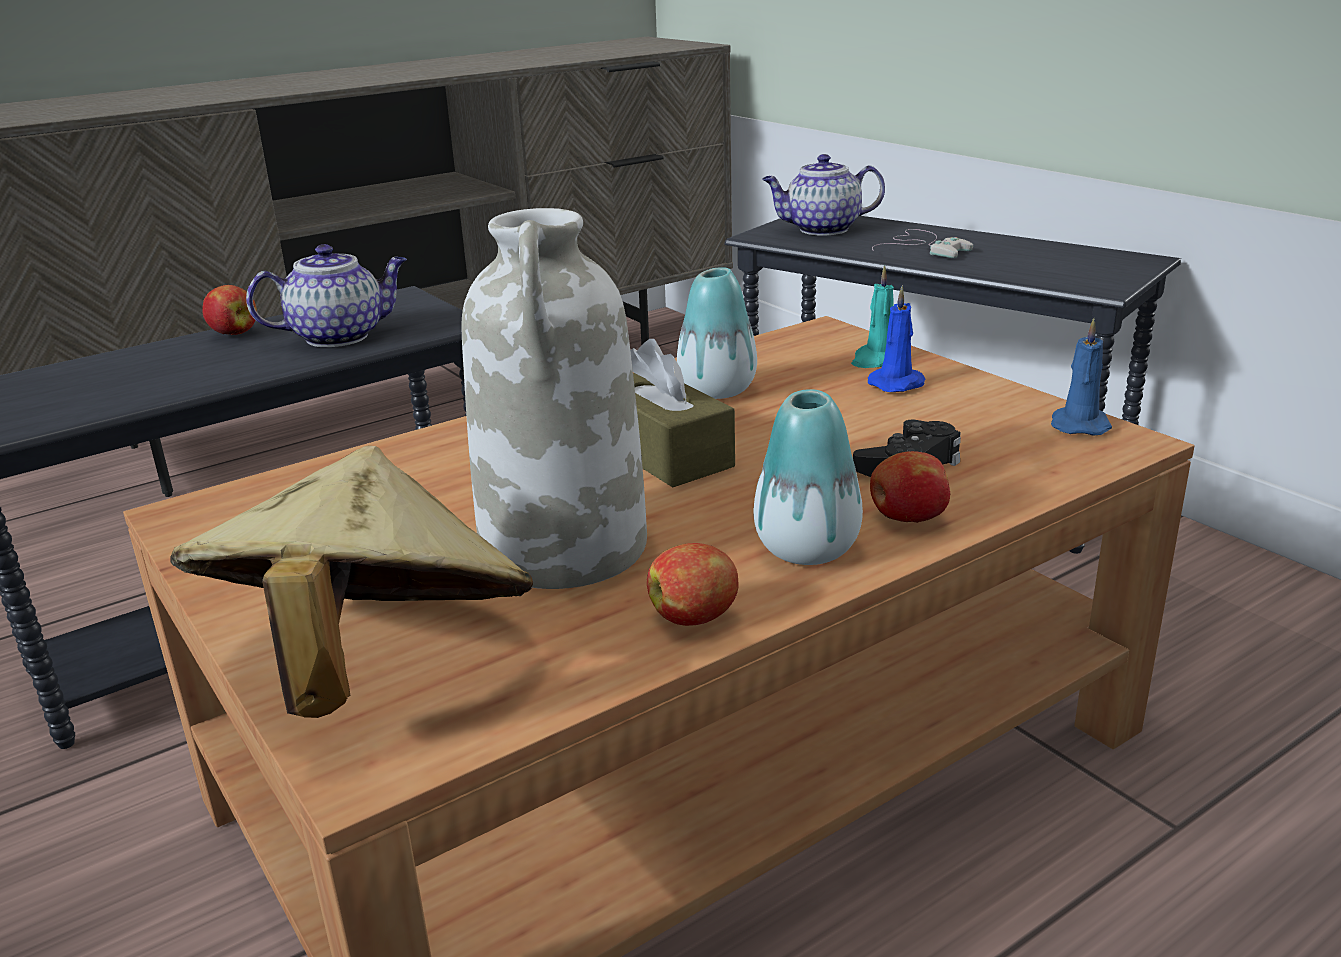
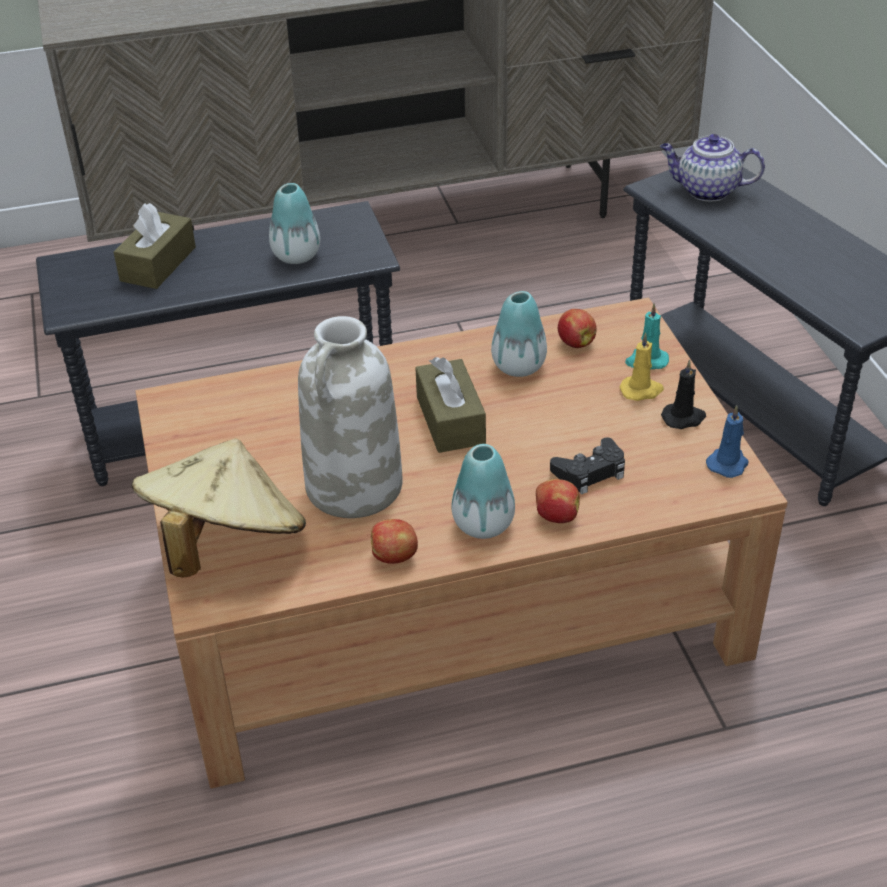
camera: 20 degrees right, 15 degrees up
(126, 371) = (158, 264): none -> brown tissue box
(233, 333) = (232, 235): apple -> apple (575, 342)
(340, 336) = (296, 256): teapot -> vase
(898, 384) = (642, 390): blue candle -> yellow candle
(923, 247) = (767, 236): white game controller -> none
(977, 397) = (684, 418): none -> black candle

